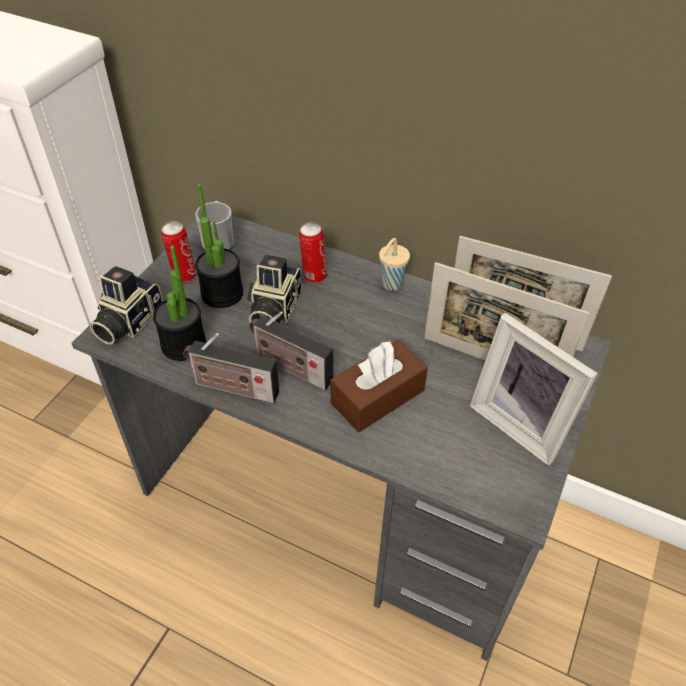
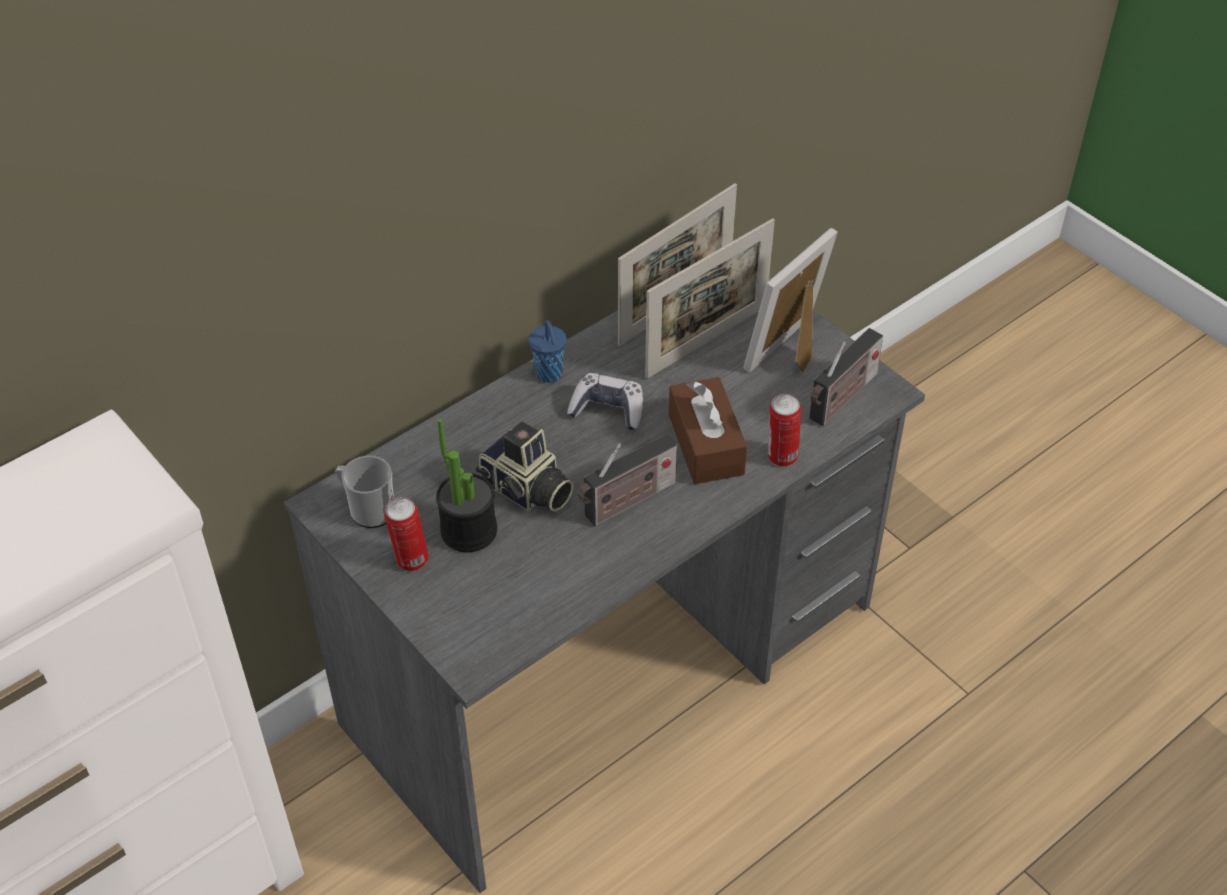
camera: 65 degrees left, 0 degrees up
(127, 322) = (462, 636): camera -> none
(183, 344) = (535, 589): potted plant -> none
(232, 388) = (629, 561): radio -> radio (841, 400)
(313, 276) = (492, 437): can -> can (781, 457)
(377, 326) = (608, 409): none -> game controller
(390, 284) = (549, 375): beige cup -> blue cup
(521, 423) = (793, 352): picture frame -> picture frame turned 150 degrees clockwise

